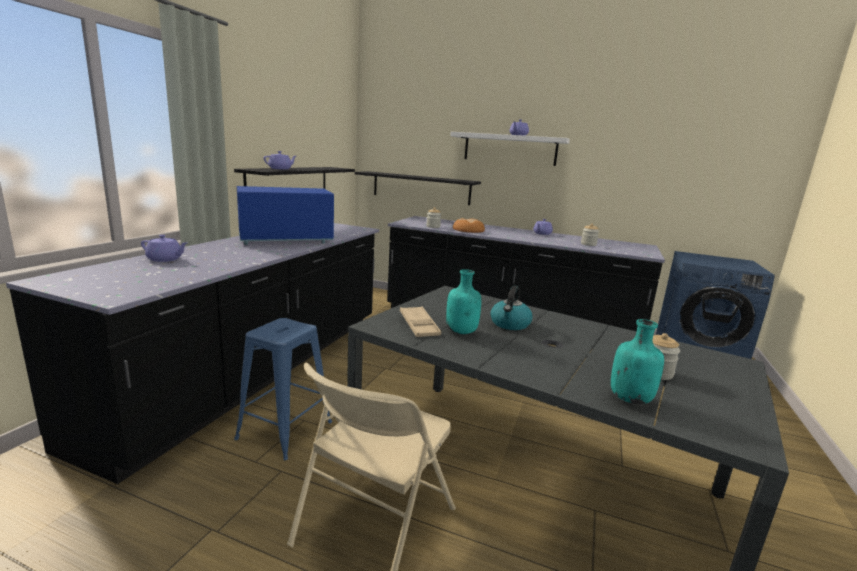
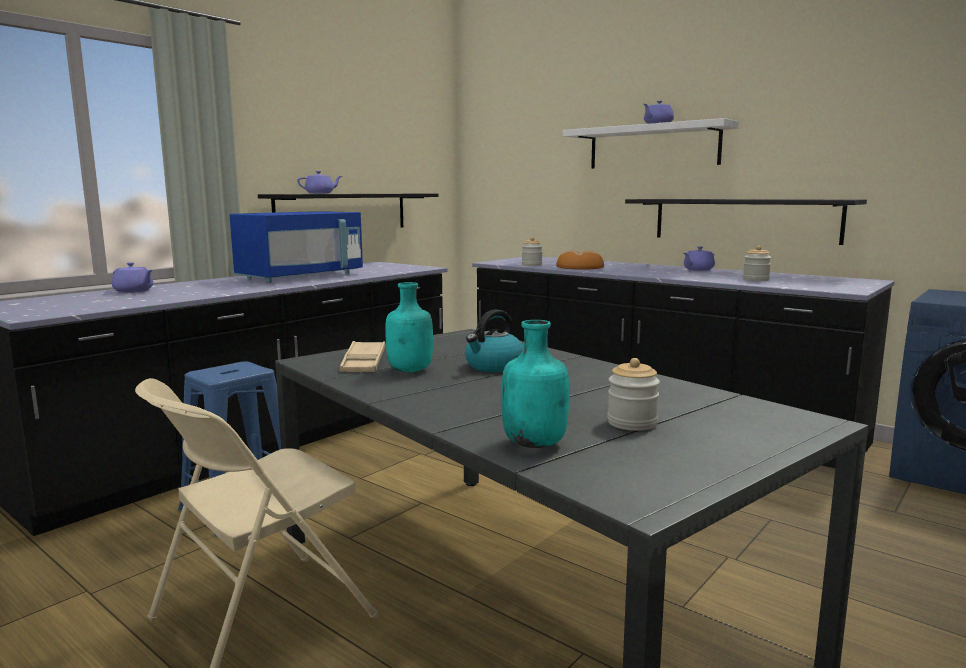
camera: 20 degrees right, 5 degrees down
(285, 239) = (301, 277): blue microwave -> blue microwave turned 135 degrees clockwise
(421, 188) = (537, 215): black shelf -> black shelf (744, 220)

